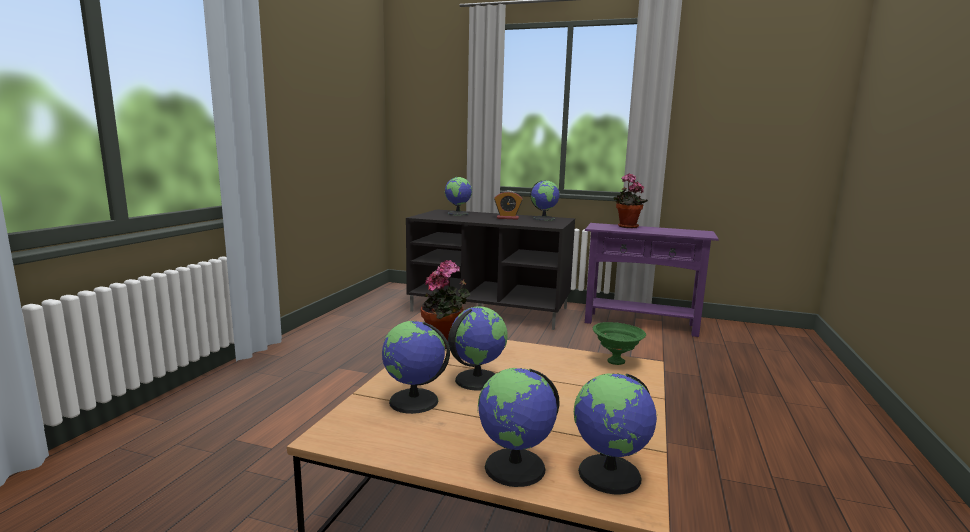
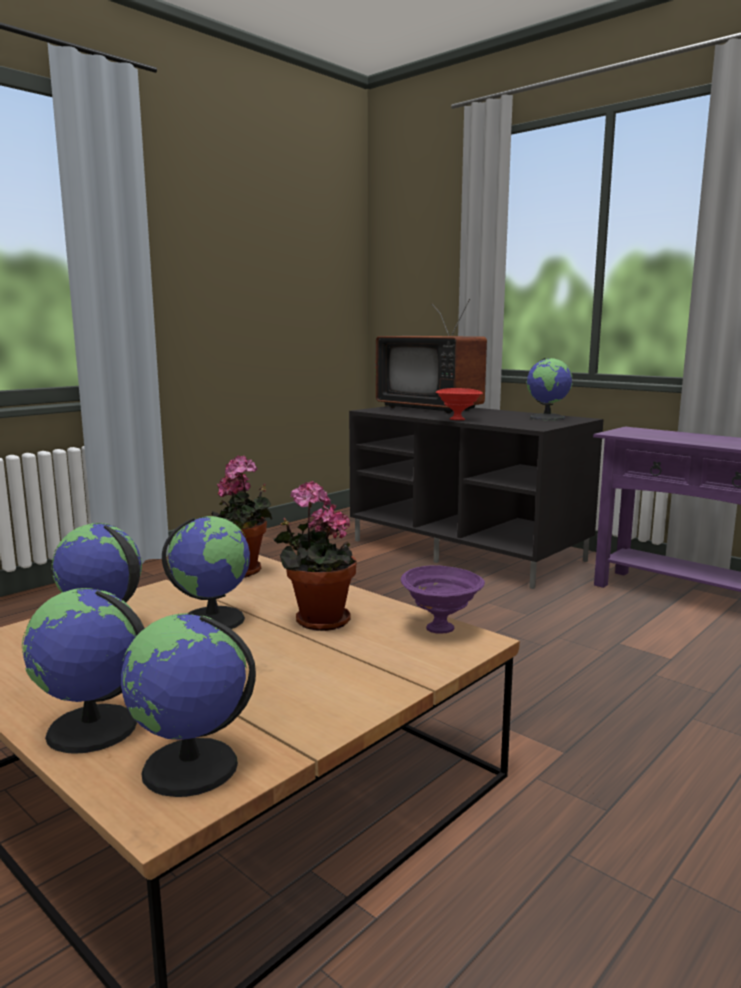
camera: 25 degrees right, 0 degrees up
(458, 213) = (433, 408): globe -> television
(495, 222) = (458, 419): none -> red bowl
(507, 218) = (491, 415): alarm clock -> none
(615, 361) = (441, 628): green bowl -> purple bowl
(626, 227) = (674, 434): potted plant -> potted plant (317, 621)

